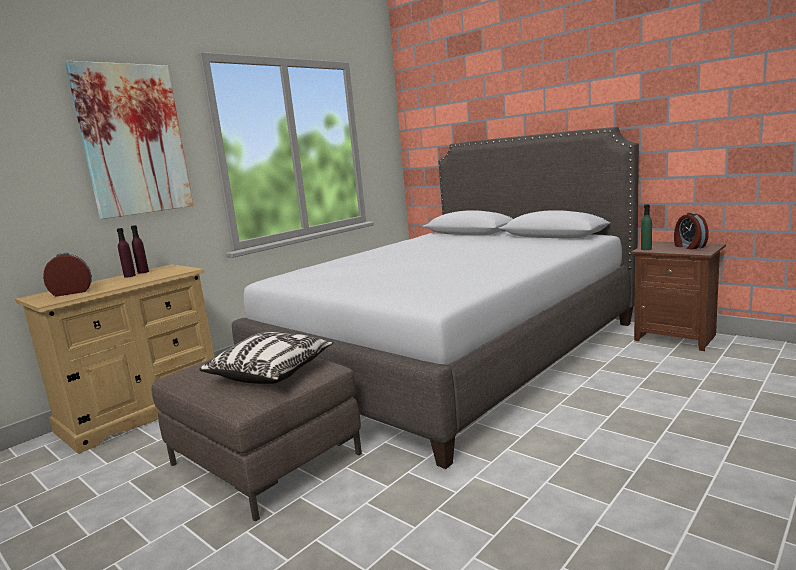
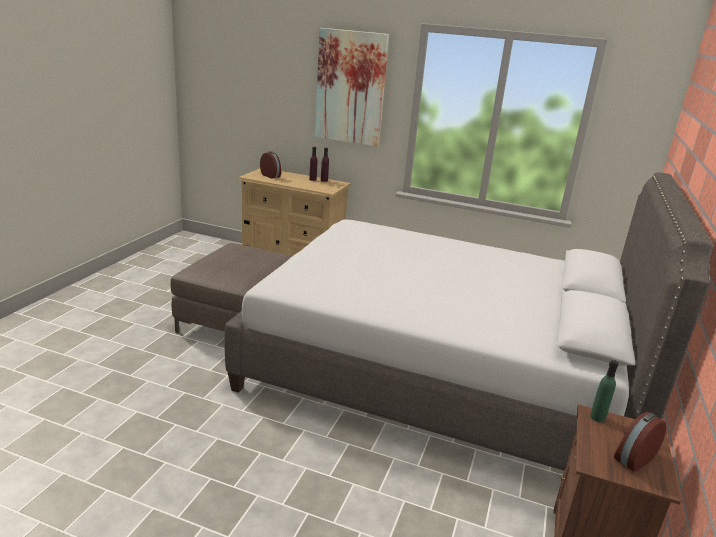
camera: 65 degrees right, 10 degrees up
(271, 372) = (230, 269): pillow -> none

